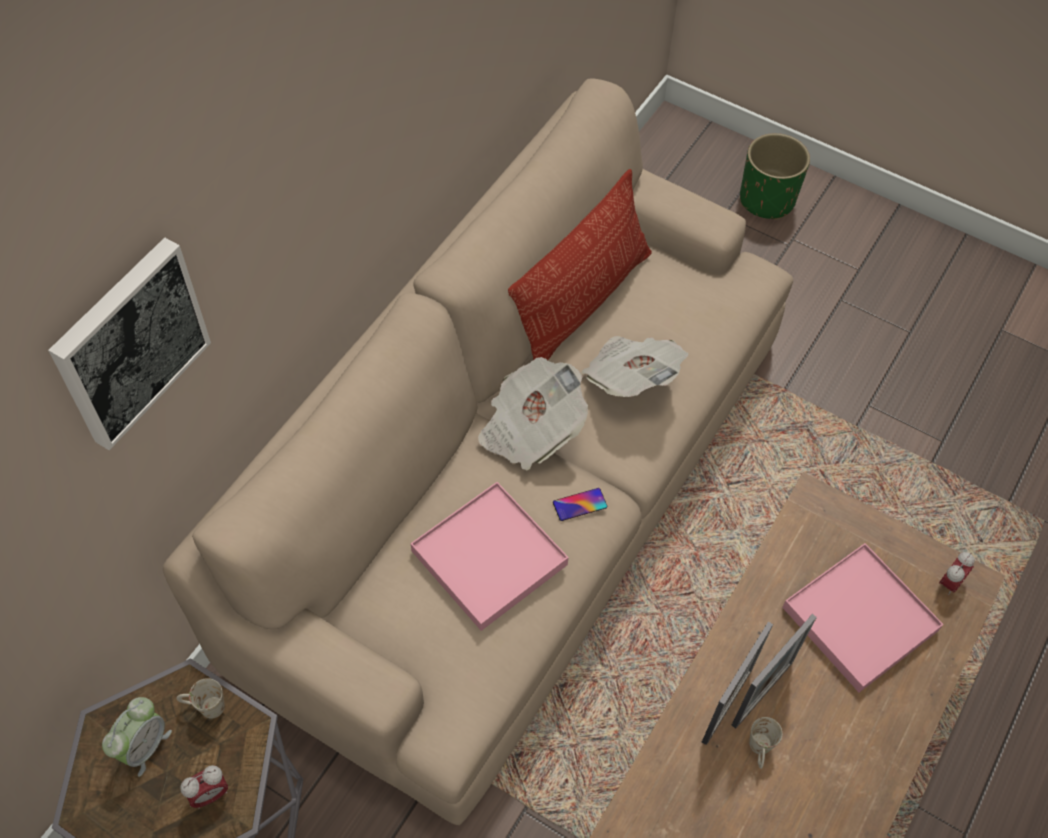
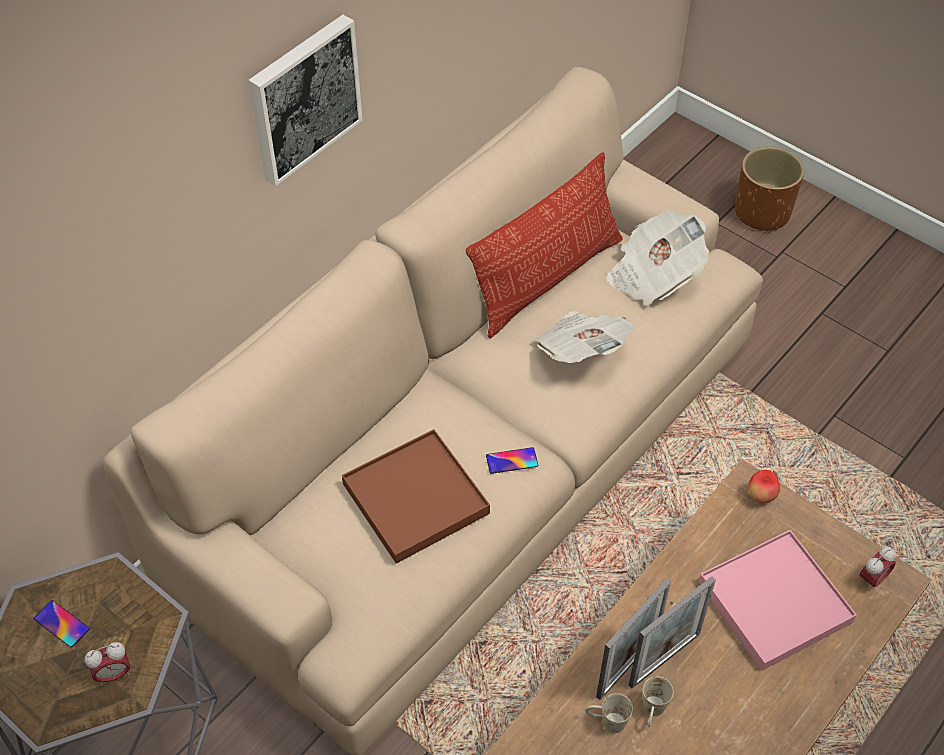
camera: 10 degrees right, 5 degrees down
(128, 342) = (83, 229): picture -> picture (303, 98)
(143, 746) = (61, 624): alarm clock -> phone
(204, 707) = (123, 596): white mug -> white mug (606, 721)
(489, 558) = (416, 499): pink tray -> brown tray
(530, 429) = (476, 386): newspaper -> newspaper (654, 275)
(766, 200) = (761, 213): green planter -> brown planter
(828, 510) = (760, 496): none -> apple

